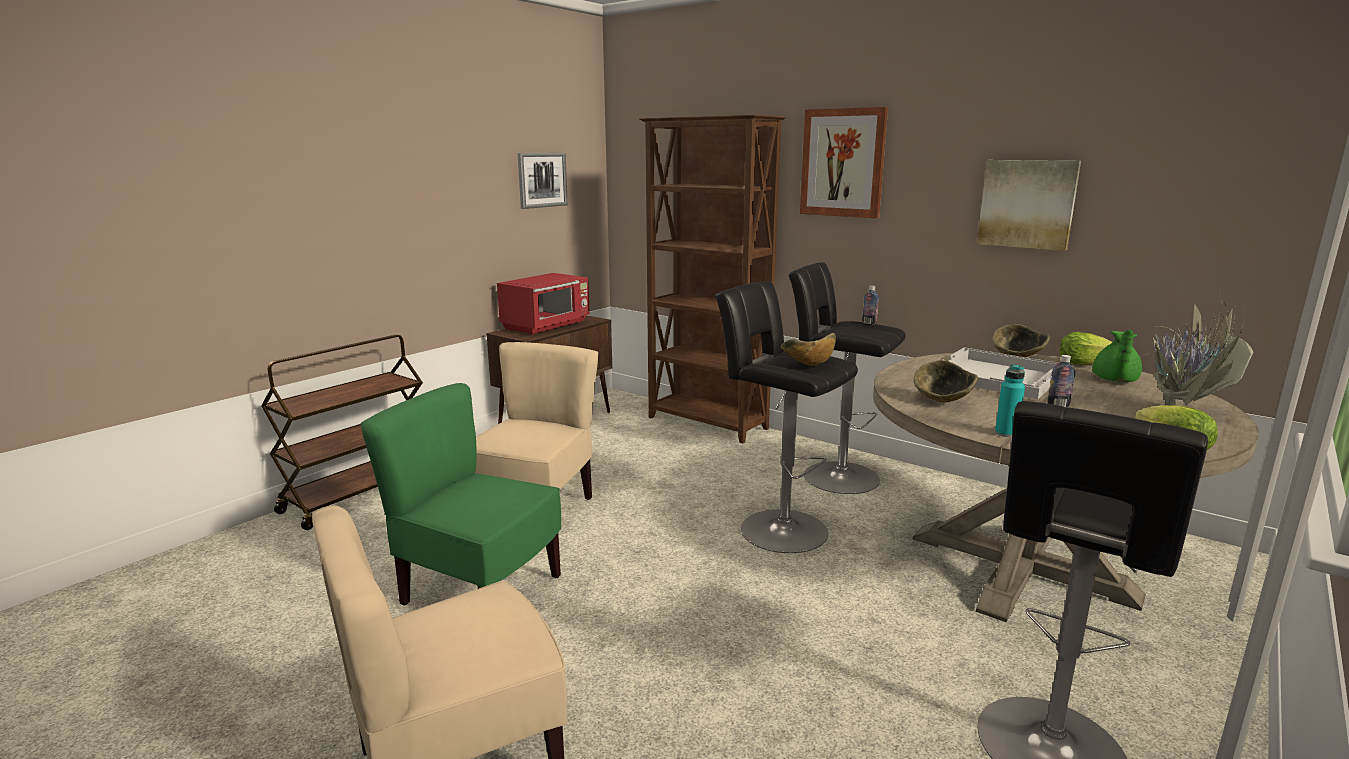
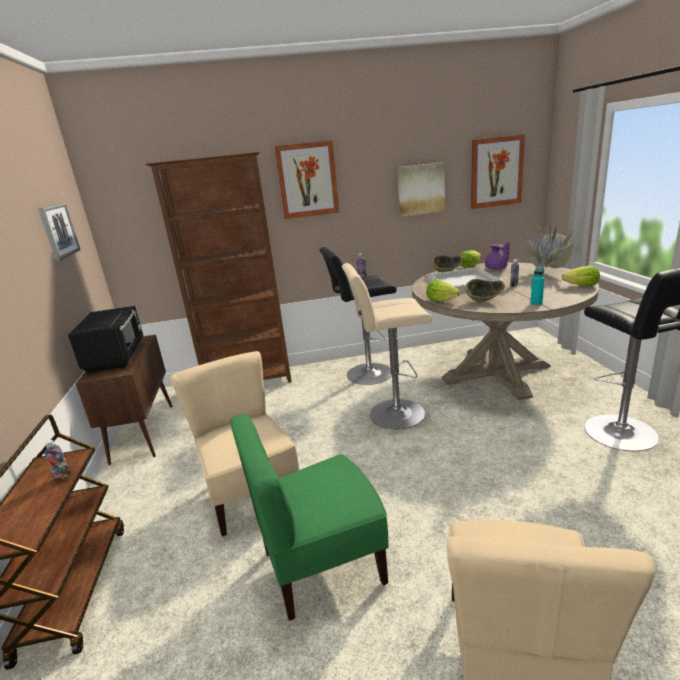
camera: 45 degrees left, 5 degrees up
(374, 389) = (63, 477): none -> bottle
(547, 326) = (117, 357): red microwave -> black microwave
(778, 528) = (392, 414): black stool -> beige stool
(808, 365) = (404, 307): bowl -> none
(895, 382) = (441, 300): none -> lettuce
(1114, 380) = (496, 269): green teapot -> purple teapot
(1205, 194) = (496, 172): none -> picture

